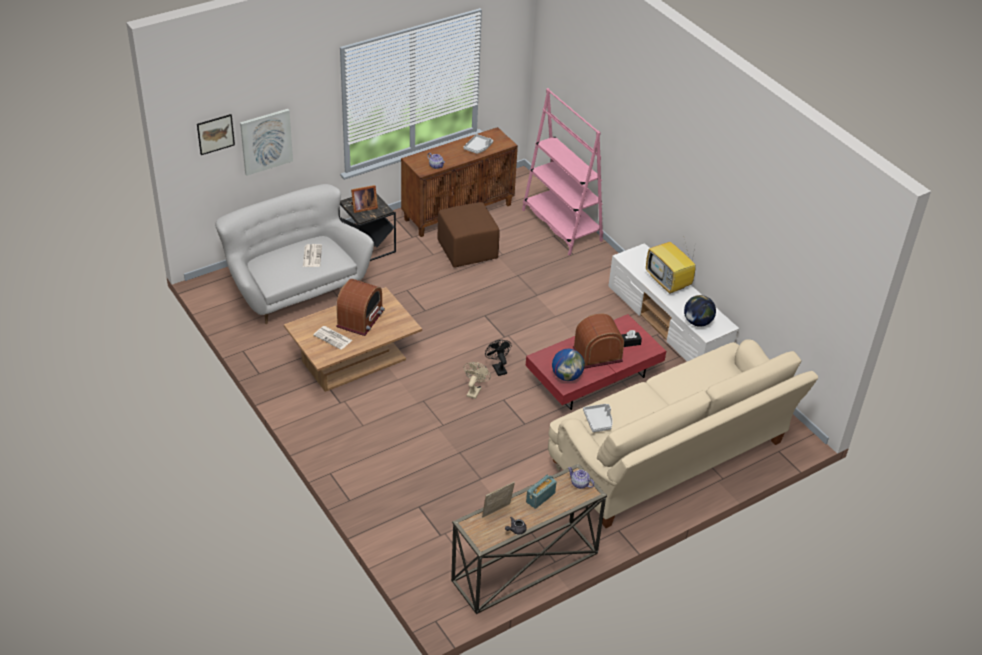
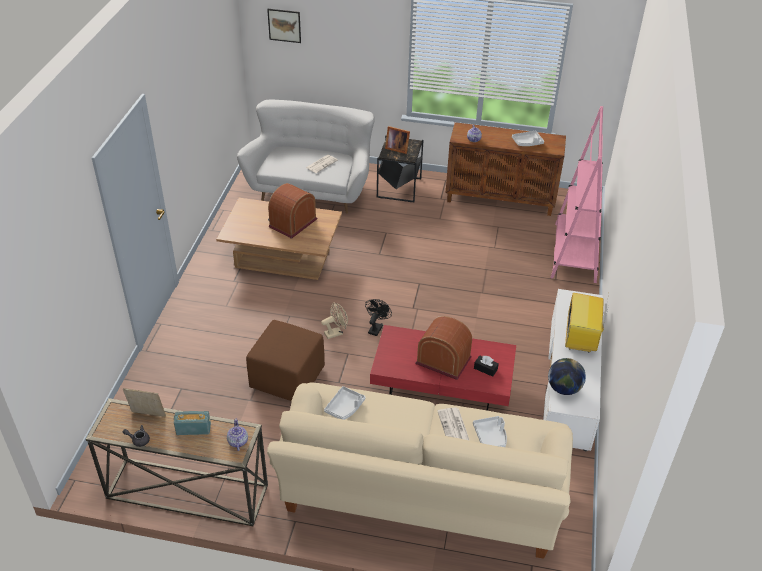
camera: 45 degrees right, 0 degrees up
(266, 141) = (331, 52): picture -> none
(333, 338) = (256, 225): newspaper -> newspaper (454, 426)
(360, 319) = (292, 223): radio -> radio turned 150 degrees clockwise
(466, 250) = (469, 230): brown ottoman -> brown ottoman (287, 377)
(567, 376) = (394, 361): globe -> none
(705, 378) = (490, 437): none -> grey tray

